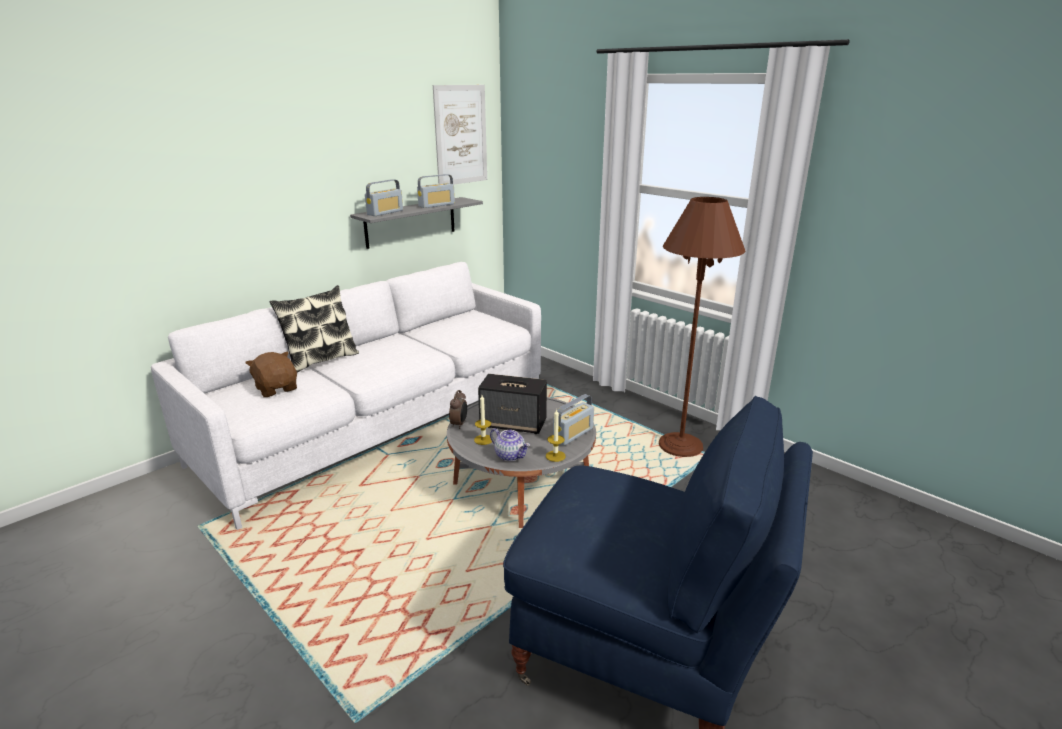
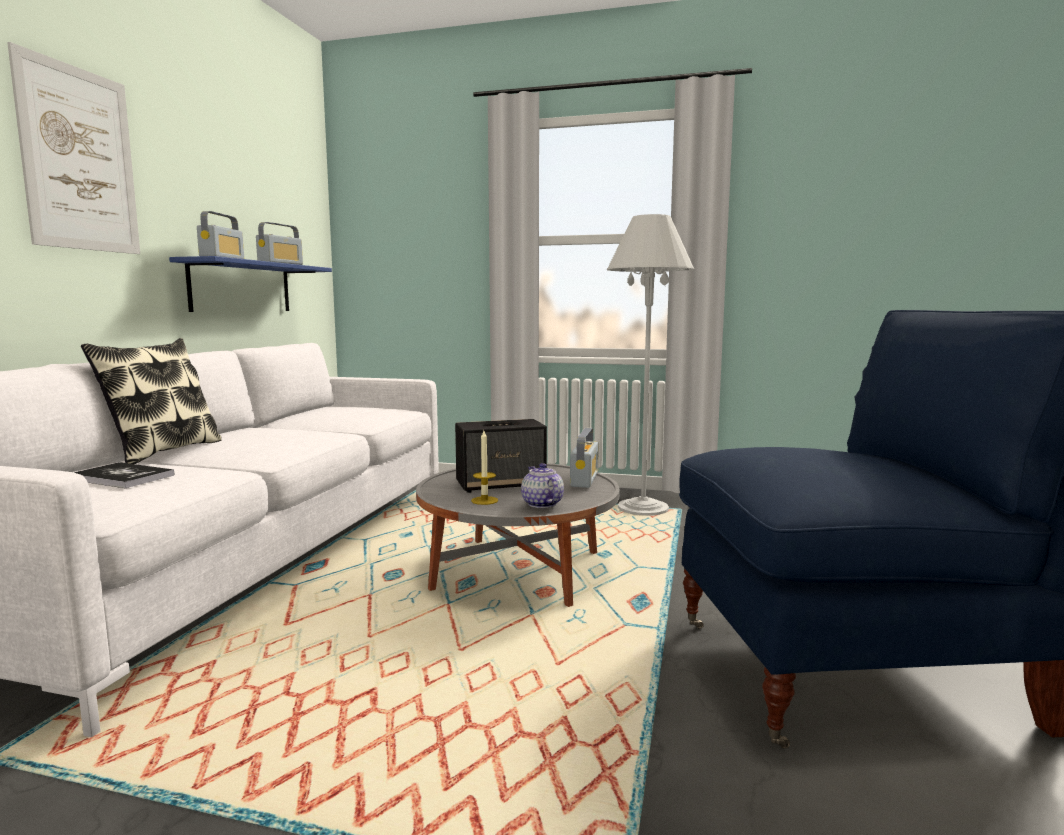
camera: 30 degrees left, 15 degrees down
(277, 388) = (122, 477): brown plush toy -> book
(411, 222) = (241, 287): grey shelf -> blue shelf
(459, 424) = (434, 494): alarm clock -> none
(461, 135) = (292, 191): picture -> picture (79, 159)
(510, 455) = (541, 504): teapot -> teapot turned 120 degrees counterclockwise
(555, 456) = (593, 495): candle -> none
(680, 446) = (643, 509): brown floor lamp -> white floor lamp

